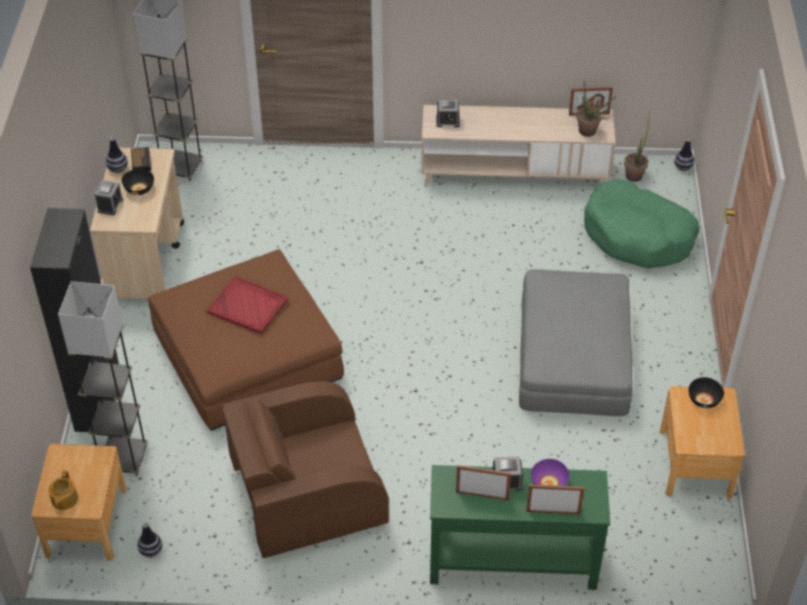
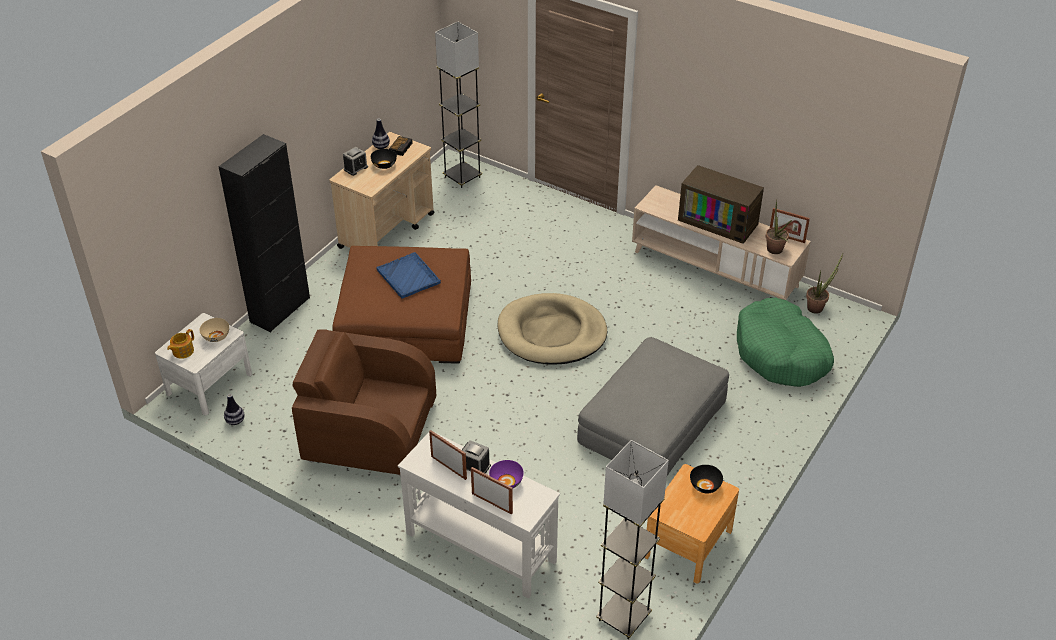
camera: 30 degrees right, 5 degrees down
(86, 522) = (209, 384): brown nightstand -> white nightstand
(88, 465) = (216, 336): none -> beige bowl
(124, 459) = (266, 353): grey floor lamp -> grey floor lamp (623, 617)
(248, 306) = (408, 277): red tray -> blue tray
(409, 305) = (552, 333): none -> beige dog bed
(447, 121) = (664, 203): alarm clock -> none
(511, 561) = (480, 546): green console table -> white console table
(514, 121) = (719, 221): none -> television
(683, 167) = (864, 317): vase -> none

